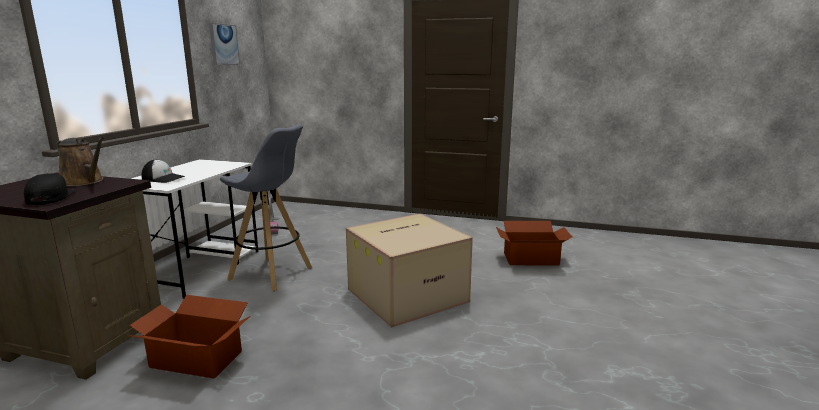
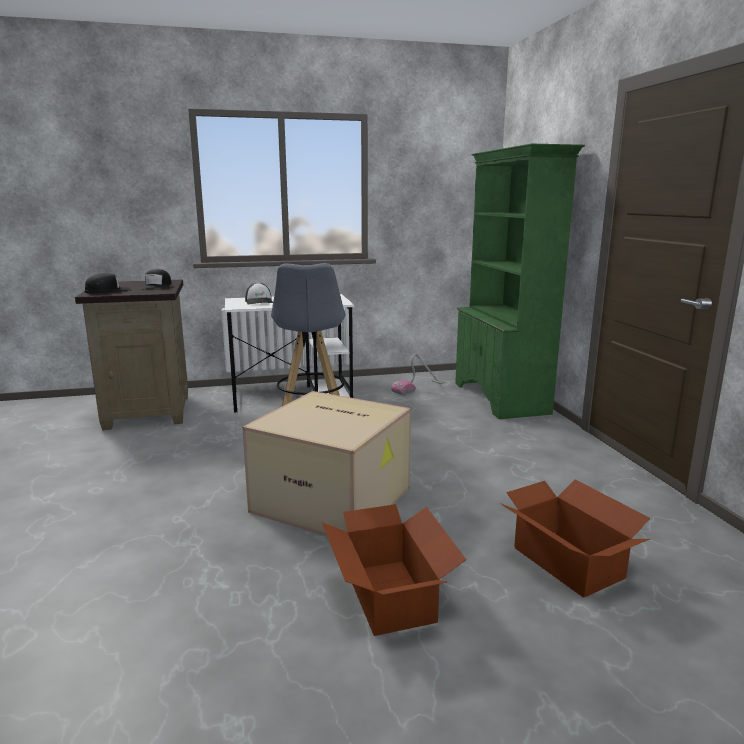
camera: 60 degrees right, 0 degrees up
(84, 182) = (157, 287): brown watering can -> black cap
(196, 358) = (143, 450): cardboard box -> cardboard box (390, 595)
(224, 44) = (422, 174): picture -> none
(333, 213) = (501, 398): none -> green bookcase

